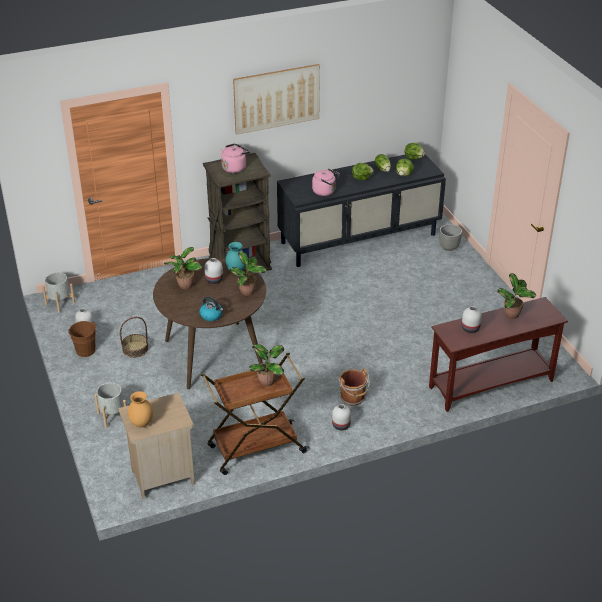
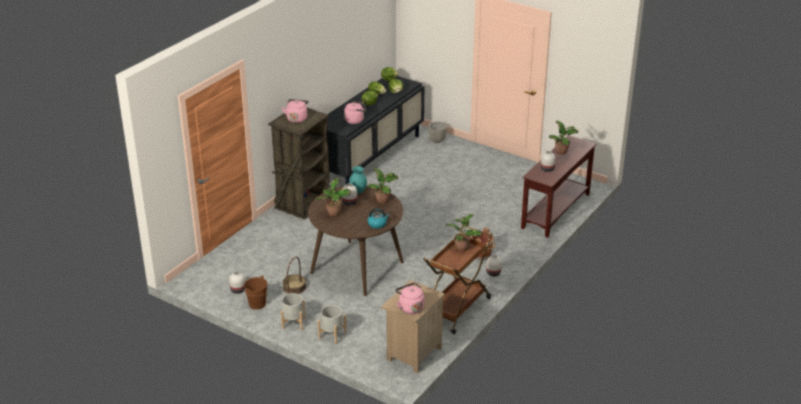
camera: 35 degrees left, 5 degrees down
(60, 303) = (194, 282): grey planter -> grey planter (293, 323)
(142, 423) = (410, 307): brown vase -> pink kettle
(276, 98) = (306, 54): picture -> none

